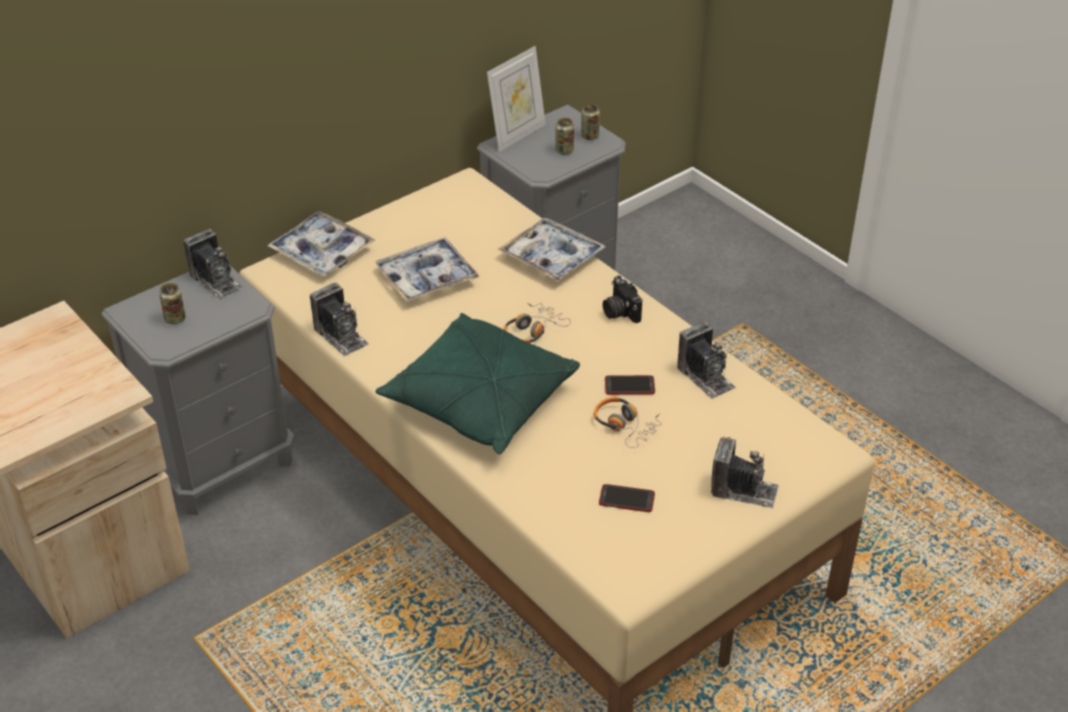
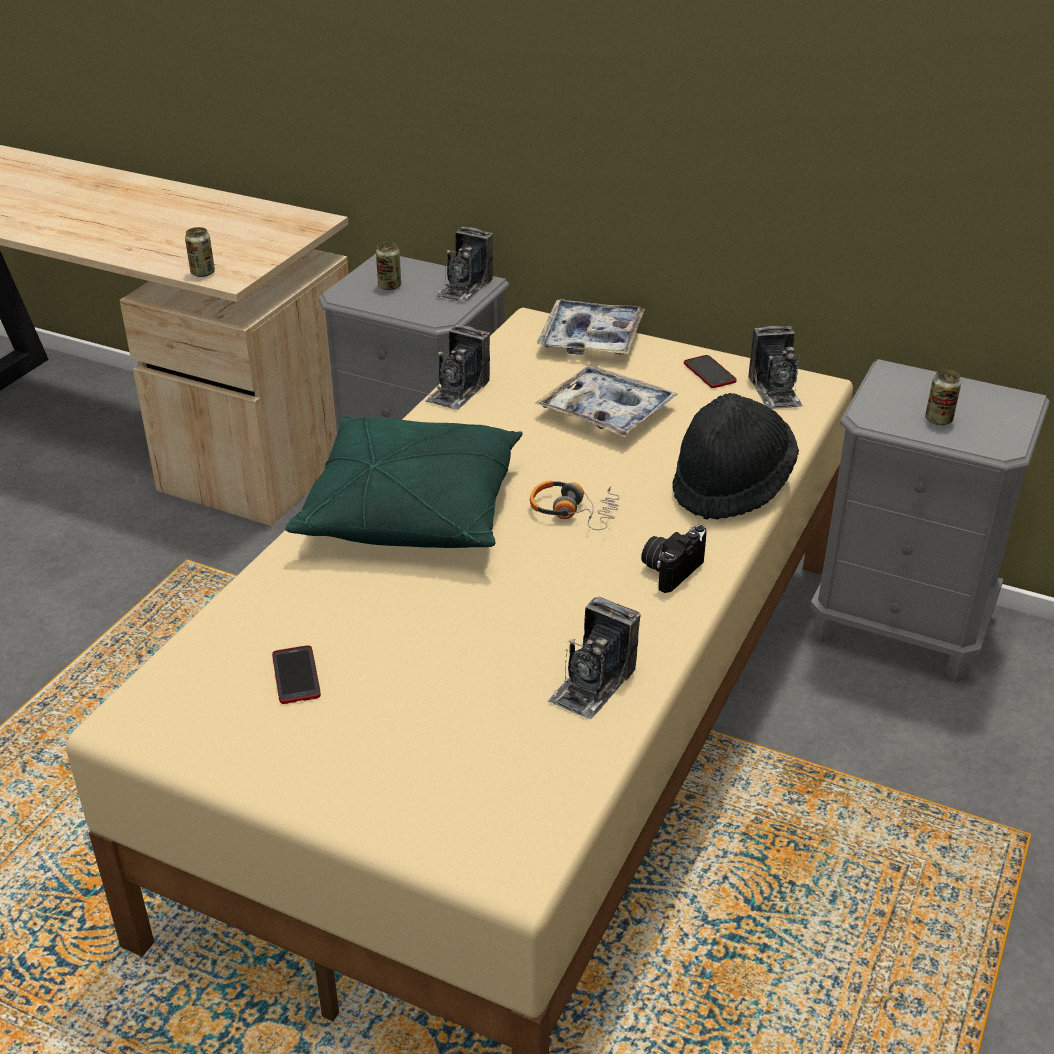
camera: 65 degrees right, 5 degrees down
(517, 135) = (927, 378): picture frame -> none
(551, 257) = (731, 486): tray -> black hat
(590, 136) = (996, 430): can -> can (202, 273)
(625, 426) = (439, 637): headphones -> none
(629, 386) = (522, 619): phone -> phone (709, 373)
(744, 490) = (371, 785): camera -> camera (775, 391)

